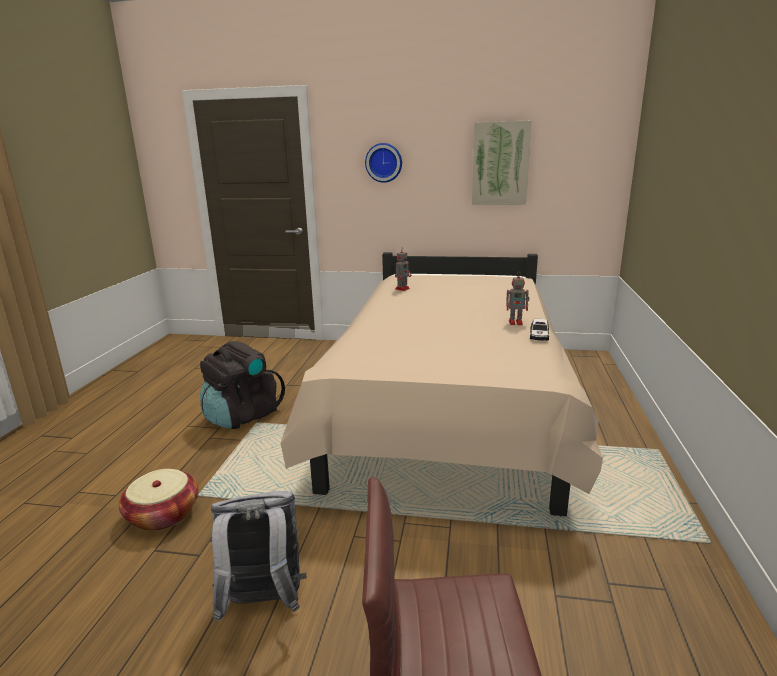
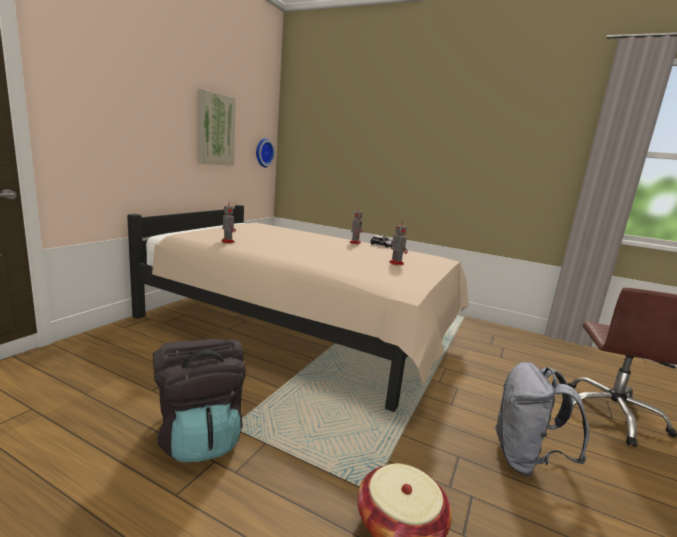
camera: 75 degrees left, 5 degrees down
(384, 162) = (122, 112): wall clock -> wall clock (263, 152)
(438, 351) = (395, 263): none -> toy robot

